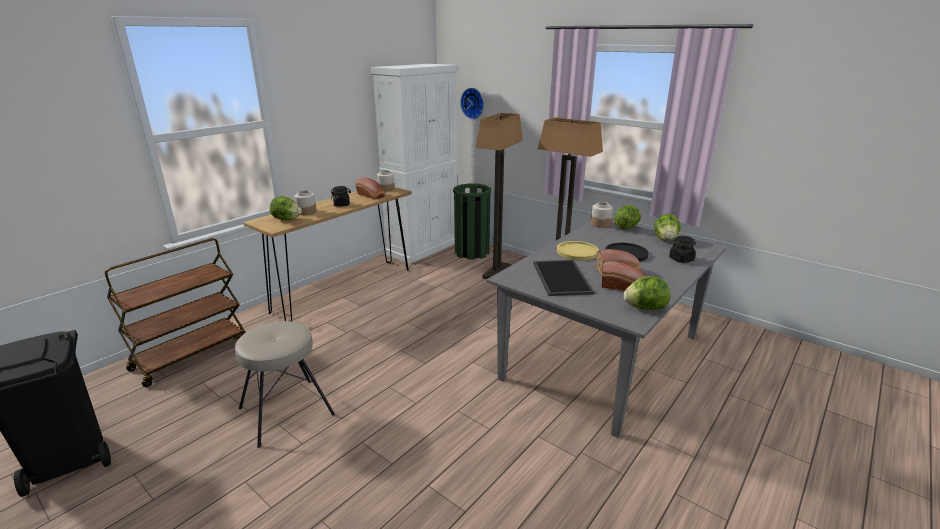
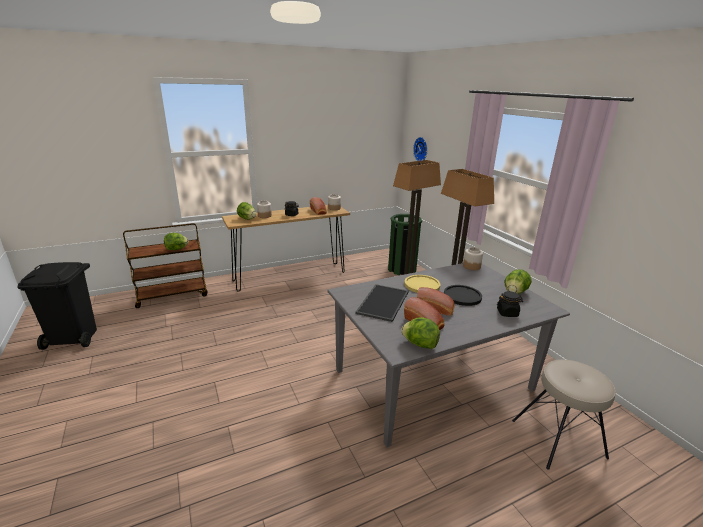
camera: 25 degrees right, 0 degrees up
(287, 411) = (191, 347): beige stool -> beige stool (558, 439)
(423, 248) = (368, 258): white cabinet -> none
(626, 228) = (491, 274): lettuce -> lettuce (177, 249)

